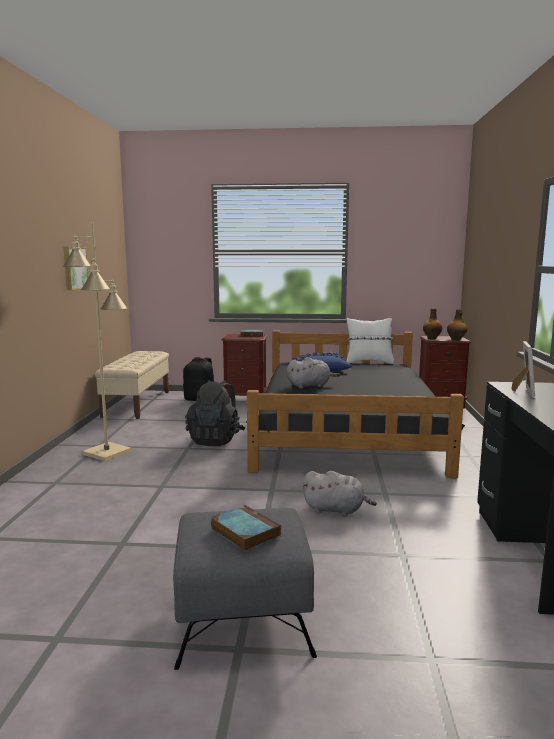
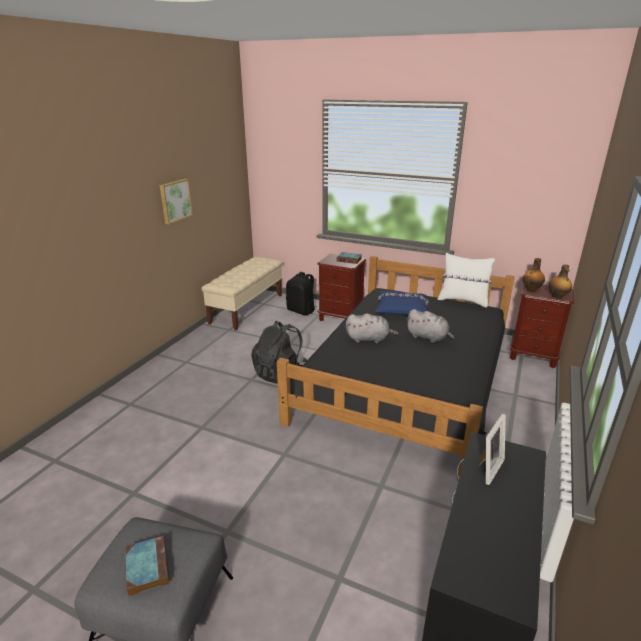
camera: 20 degrees right, 15 degrees up
(107, 452) = (187, 372): beige floor lamp -> none
(336, 510) = (322, 497): grey plush toy -> grey plush toy (428, 337)

